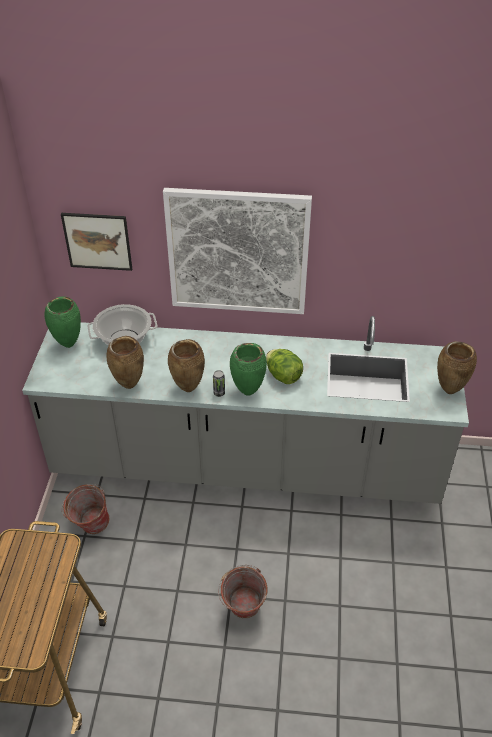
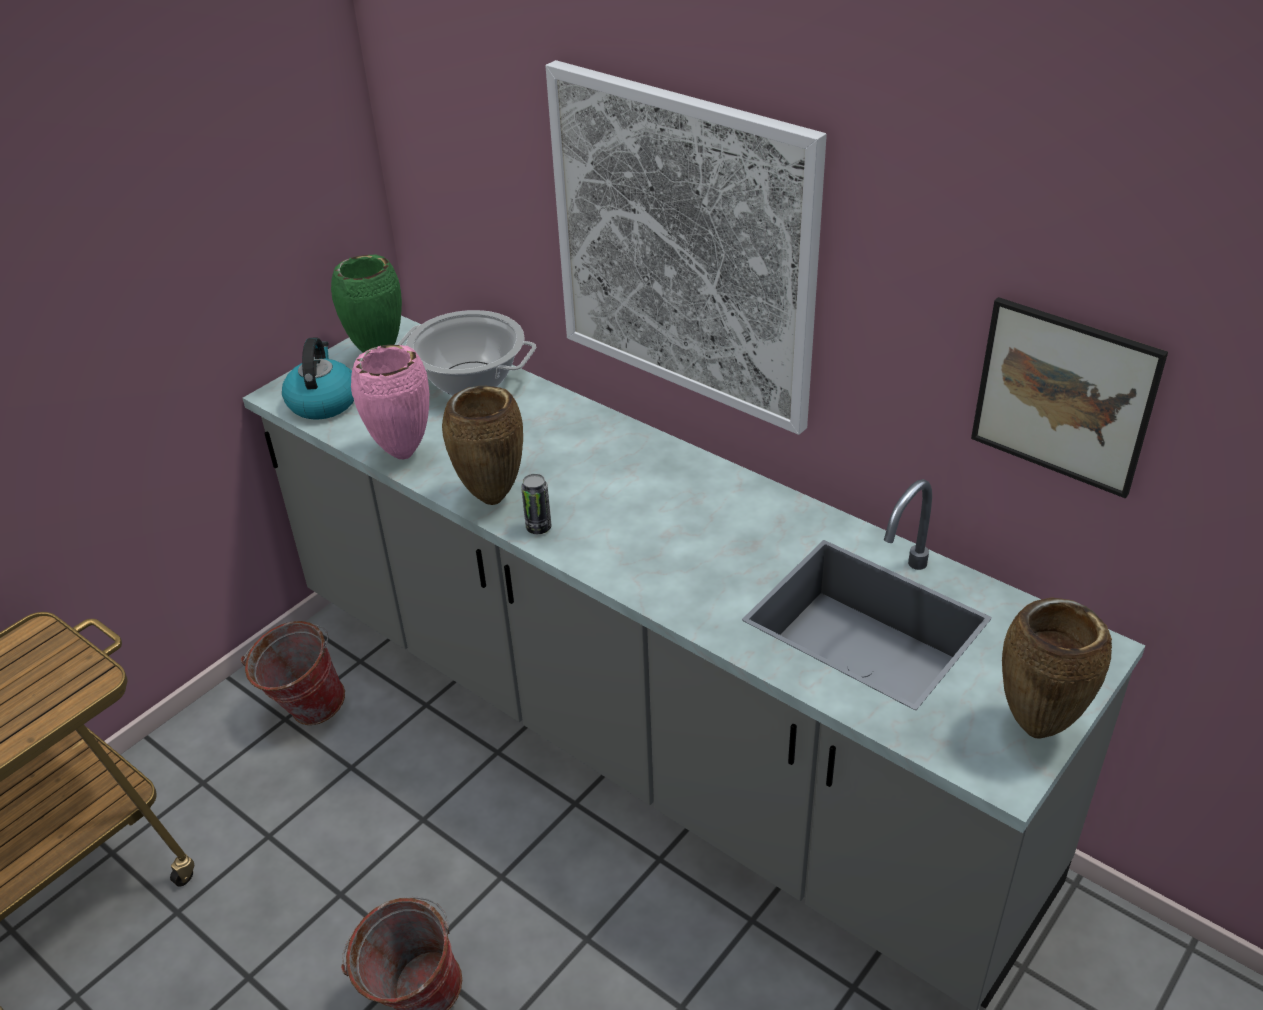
camera: 35 degrees right, 5 degrees down
(65, 376) = (323, 402): none -> kettle
(97, 241) = (457, 162): picture -> picture (1064, 396)
(128, 385) = (402, 453): brown vase -> pink vase
(247, 392) = (591, 547): green vase -> none
(283, 376) = (688, 547): lettuce -> none

